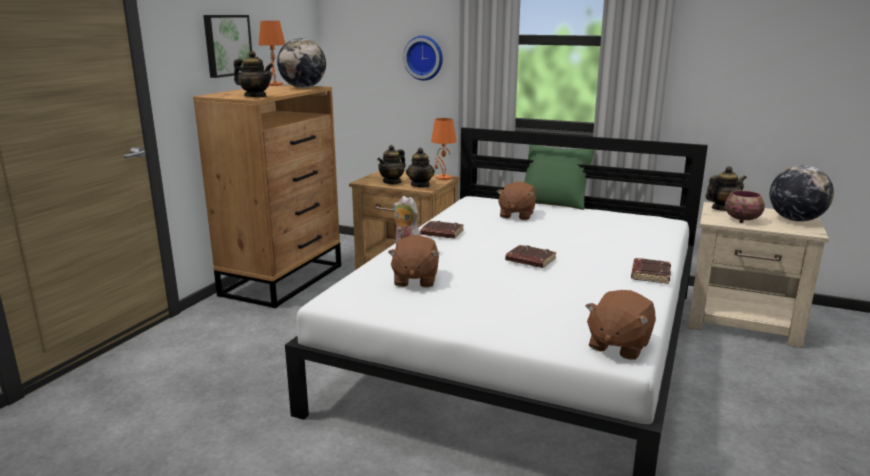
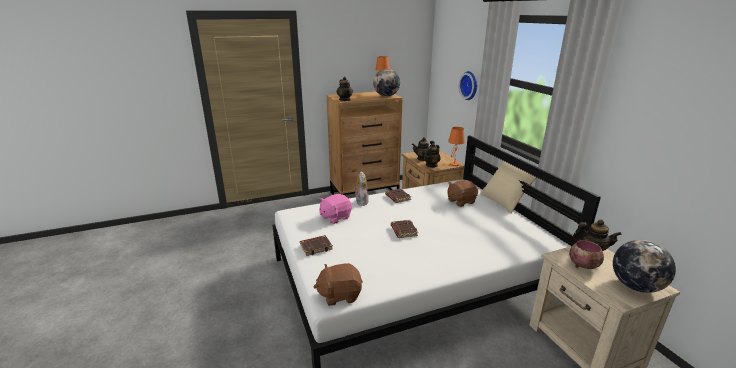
camera: 45 degrees right, 5 degrees up
(227, 45) = (355, 69): picture -> none
(414, 280) = (335, 217): brown plush toy -> pink plush toy
(554, 201) = (505, 201): green pillow -> beige pillow
(649, 274) = (447, 270): brown book -> brown book (316, 247)

